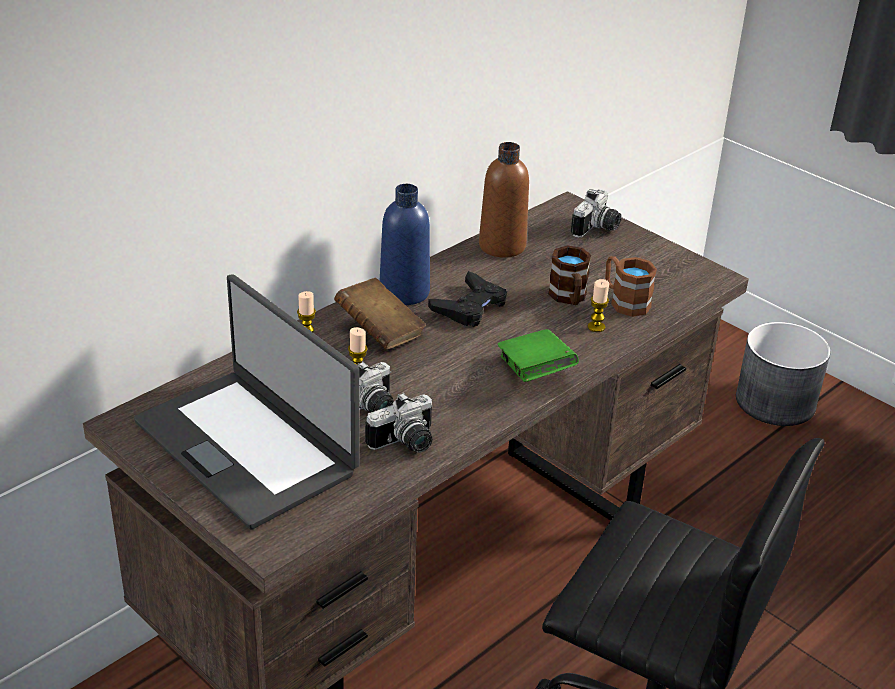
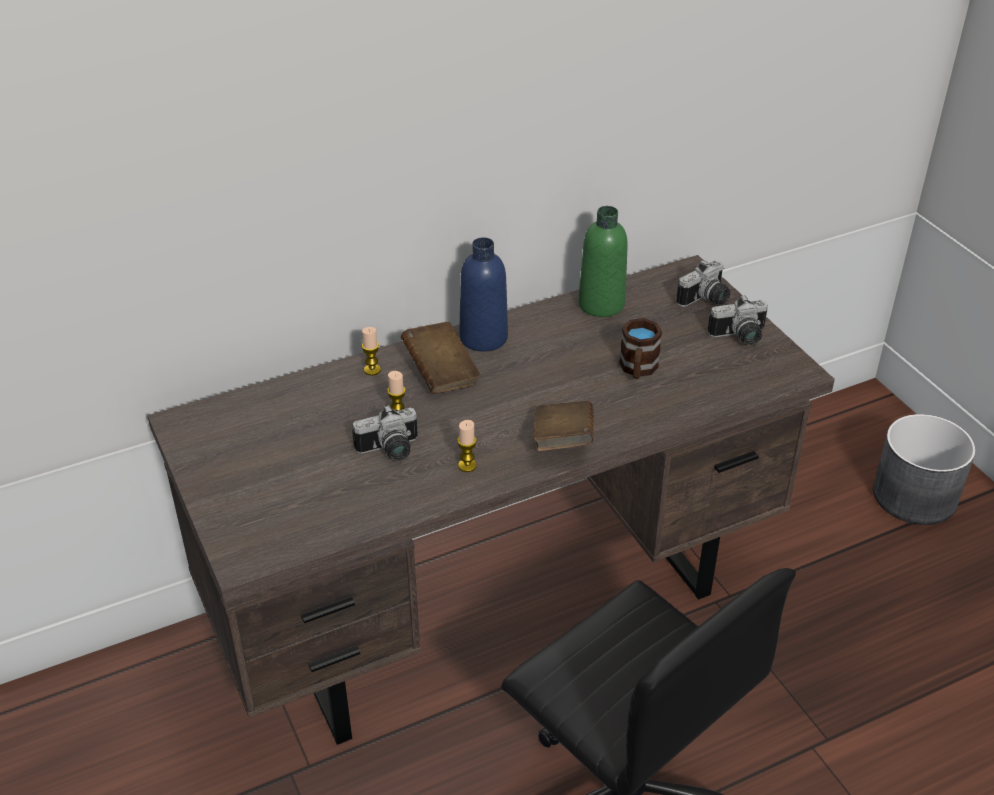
camera: 20 degrees right, 5 degrees up
(248, 446) = (269, 464): laptop -> none
(406, 444) = (406, 490): camera -> camera (740, 337)
(470, 306) = (537, 362): black game controller -> none
(502, 246) = (601, 304): brown bottle -> green bottle
(535, 373) = (563, 441): green book -> brown book
(596, 327) = (648, 405): candle -> candle (467, 465)
(624, 301) = (691, 382): brown mug -> none

